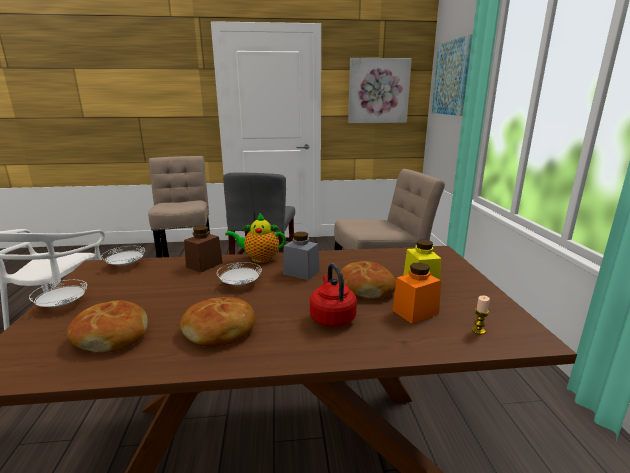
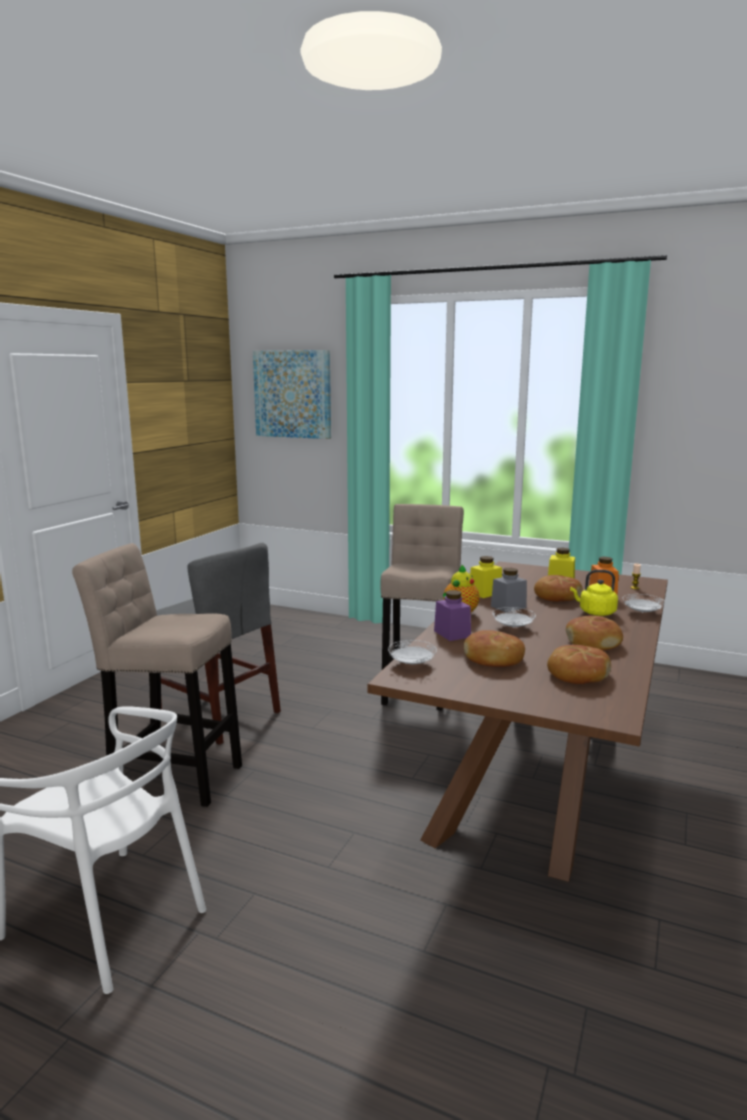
camera: 60 degrees left, 5 degrees down
(63, 305) = (497, 692): white plate -> white plate (642, 612)
(147, 290) = (493, 659): none -> bread
(204, 265) = (452, 634): brown jar -> purple jar
(332, 257) = (485, 593): none -> yellow jar
(332, 317) = (595, 612): red kettle -> yellow kettle
(378, 91) = (189, 411): picture -> none

